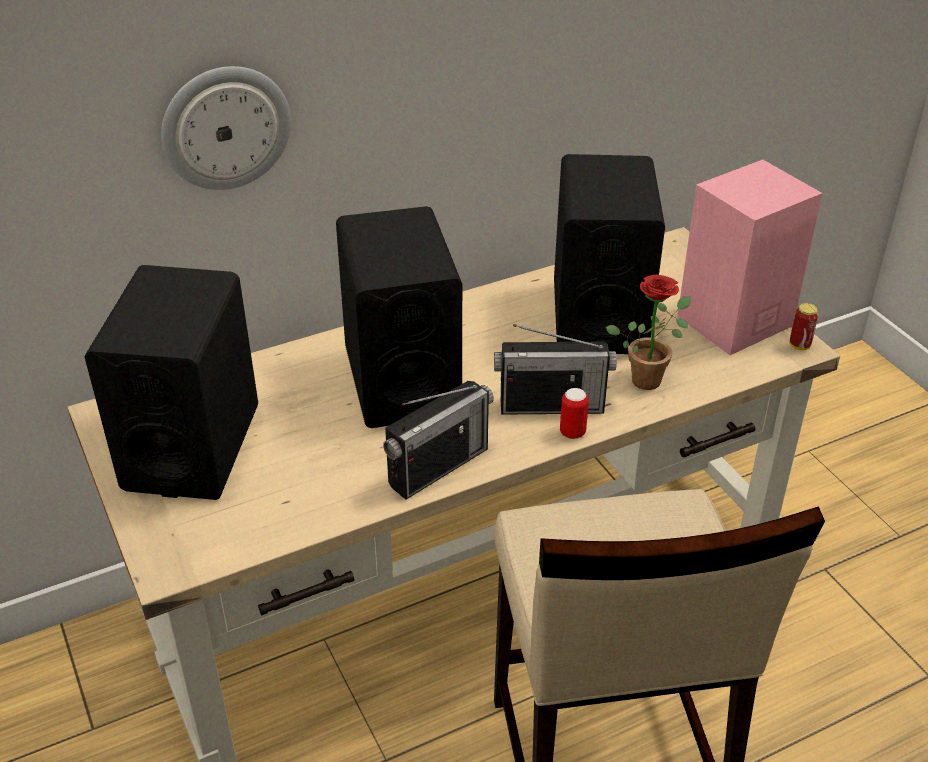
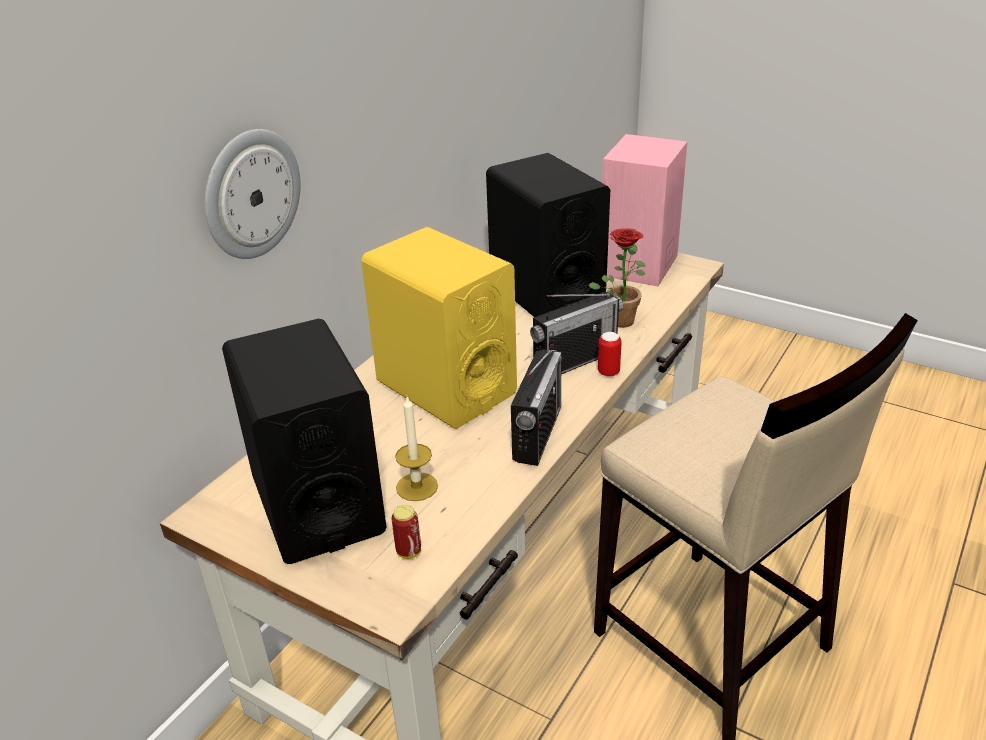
camera: 30 degrees left, 5 degrees down
(284, 469) = (417, 486): none -> candle
(401, 380) = (445, 387): black speaker -> yellow speaker
(799, 345) = (694, 265): can -> can (408, 552)

